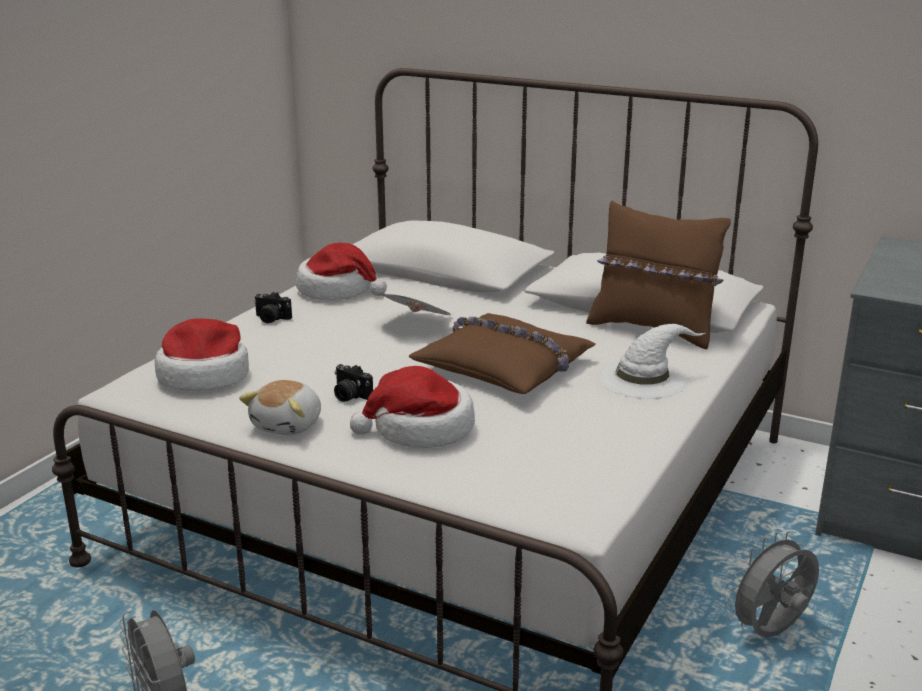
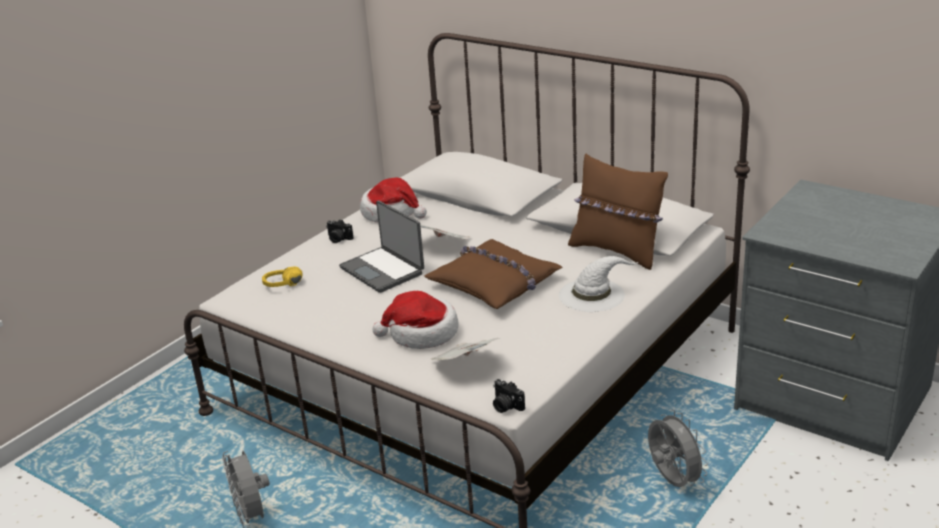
camera: 10 degrees right, 5 degrees up
(205, 376) = (284, 287): hat -> yellow headphones
(288, 425) = (334, 328): plush toy -> none
(343, 354) = (383, 270): none -> laptop
(349, 396) = (379, 306): camera -> camera (505, 406)
(499, 468) = (466, 365): none -> newspaper
(771, 633) = (672, 481): grey fan -> grey fan turned 90 degrees clockwise

